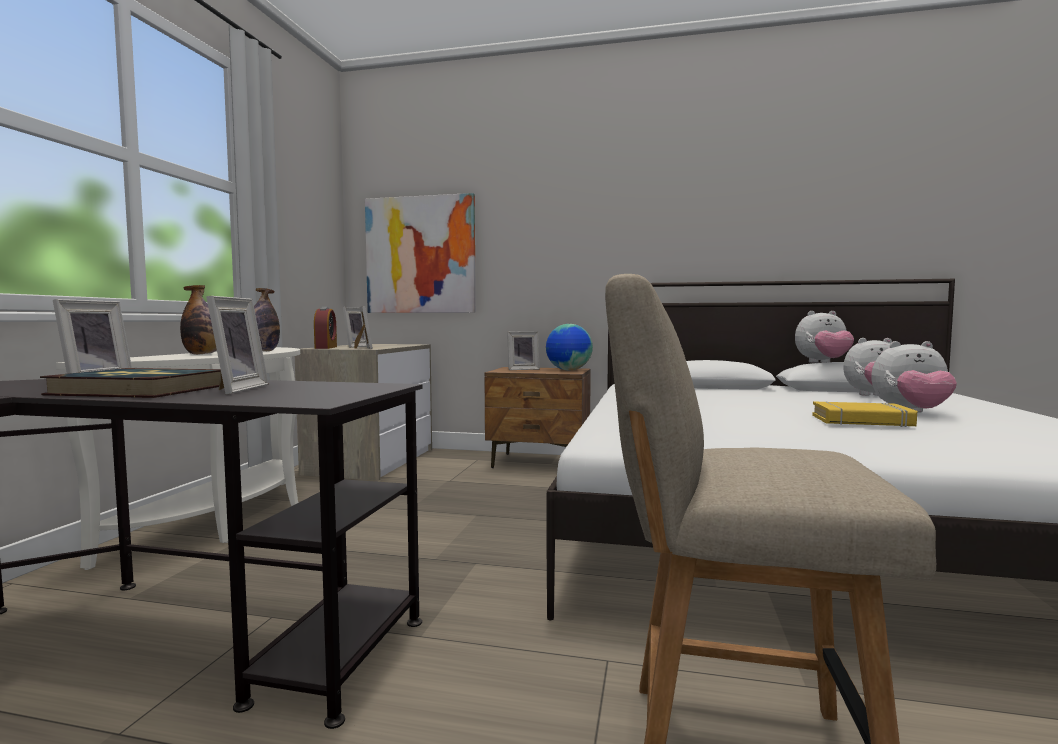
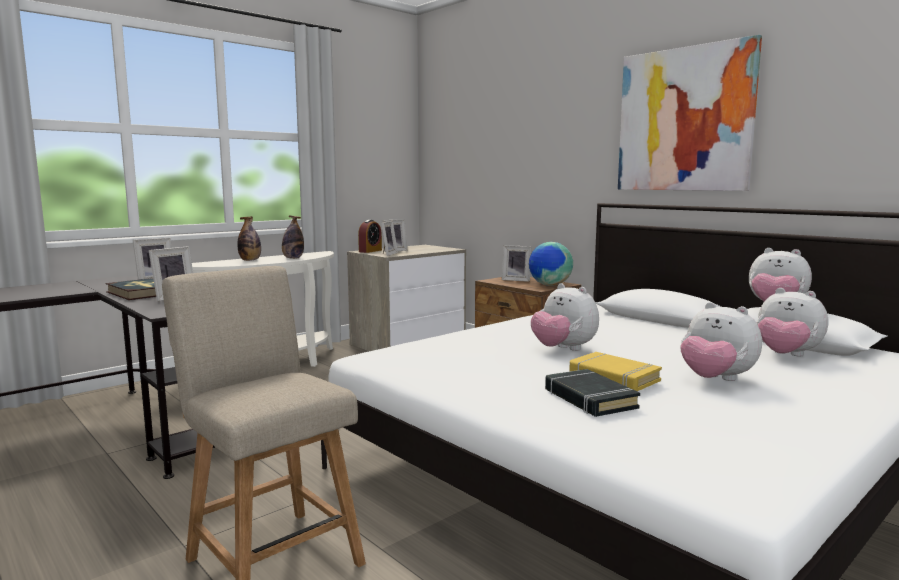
camera: 35 degrees right, 5 degrees up
(420, 255) = (464, 171): picture -> picture (684, 120)
(745, 410) = (563, 349): none -> plush toy
(913, 436) = (589, 399): none -> black book

